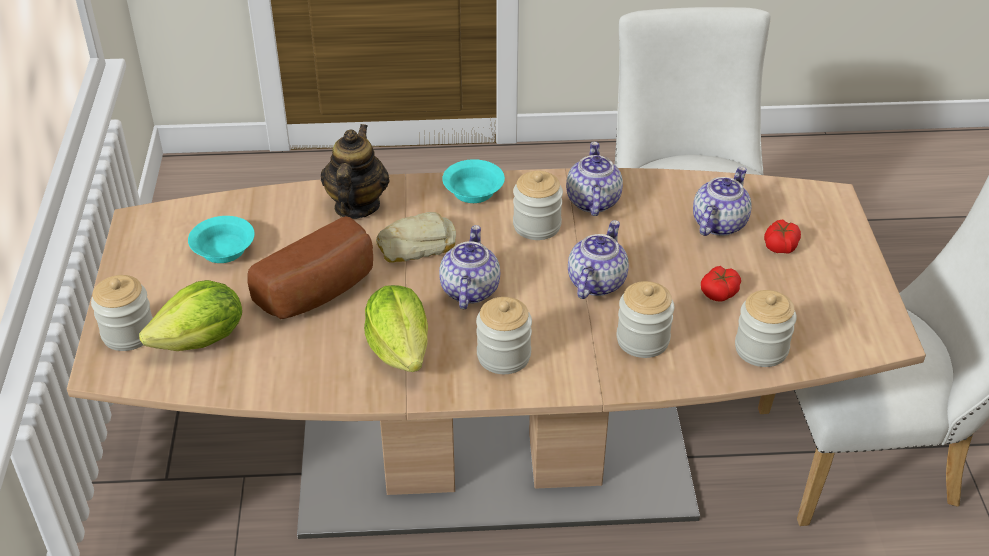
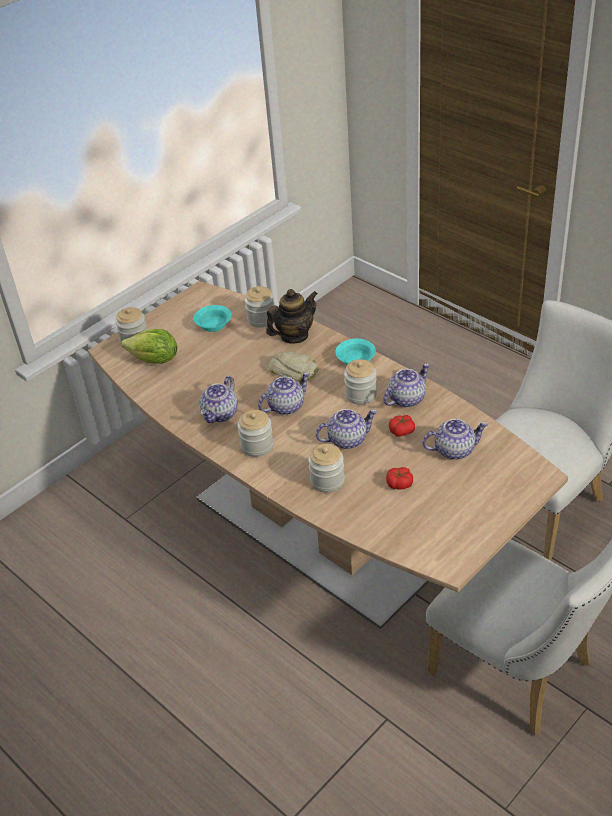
camera: 50 degrees right, 0 degrees up
(321, 292) = (225, 368): bread -> none
(400, 349) = (221, 414): lettuce -> teapot
(761, 349) = (376, 524): jar -> jar (261, 319)
(780, 245) = (470, 482): tomato -> tomato (401, 431)

